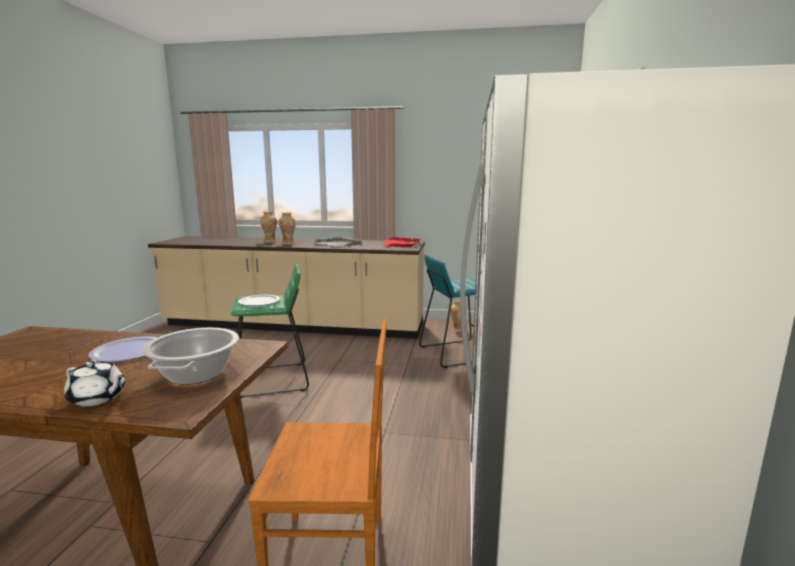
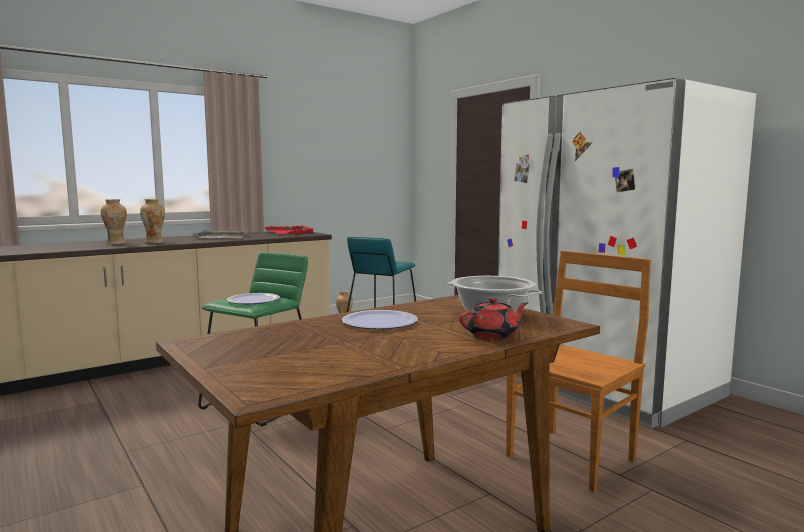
camera: 45 degrees left, 5 degrees down
(98, 398) = (493, 336): white teapot -> red teapot

